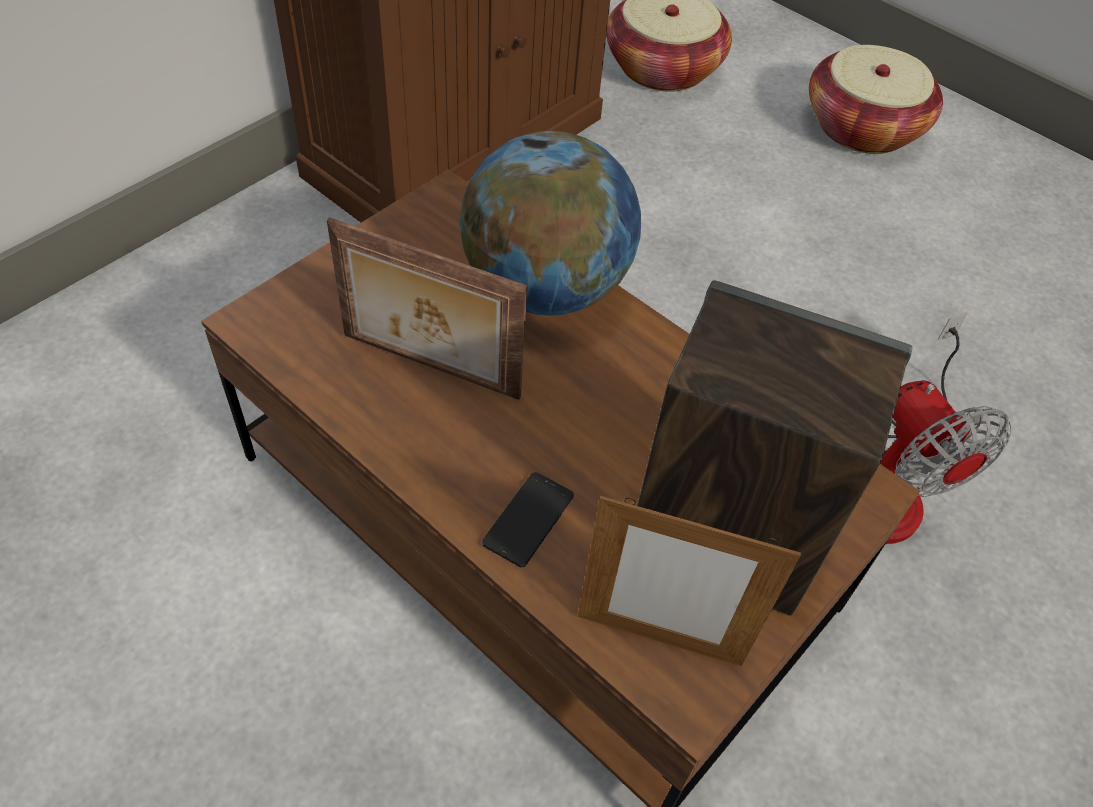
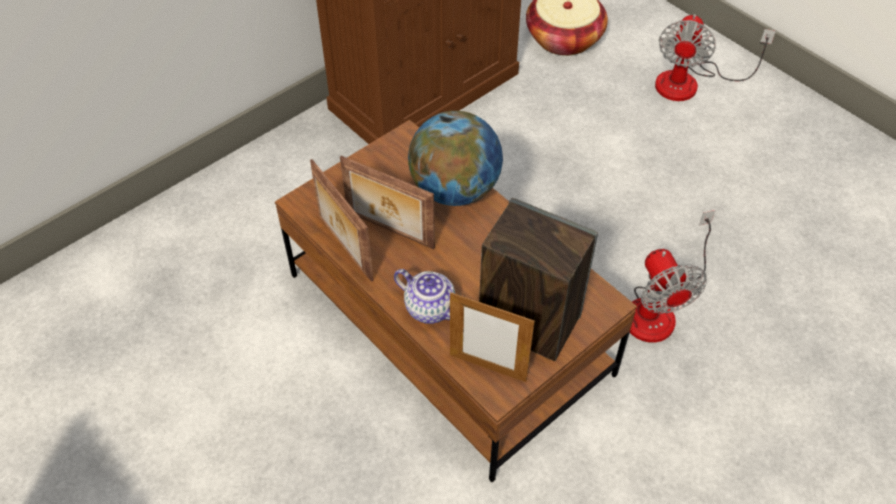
camera: 10 degrees right, 0 degrees up
(343, 404) = (344, 247): none -> picture frame
(528, 519) = (431, 309): phone -> teapot
(862, 128) = (690, 83): basket -> fan

